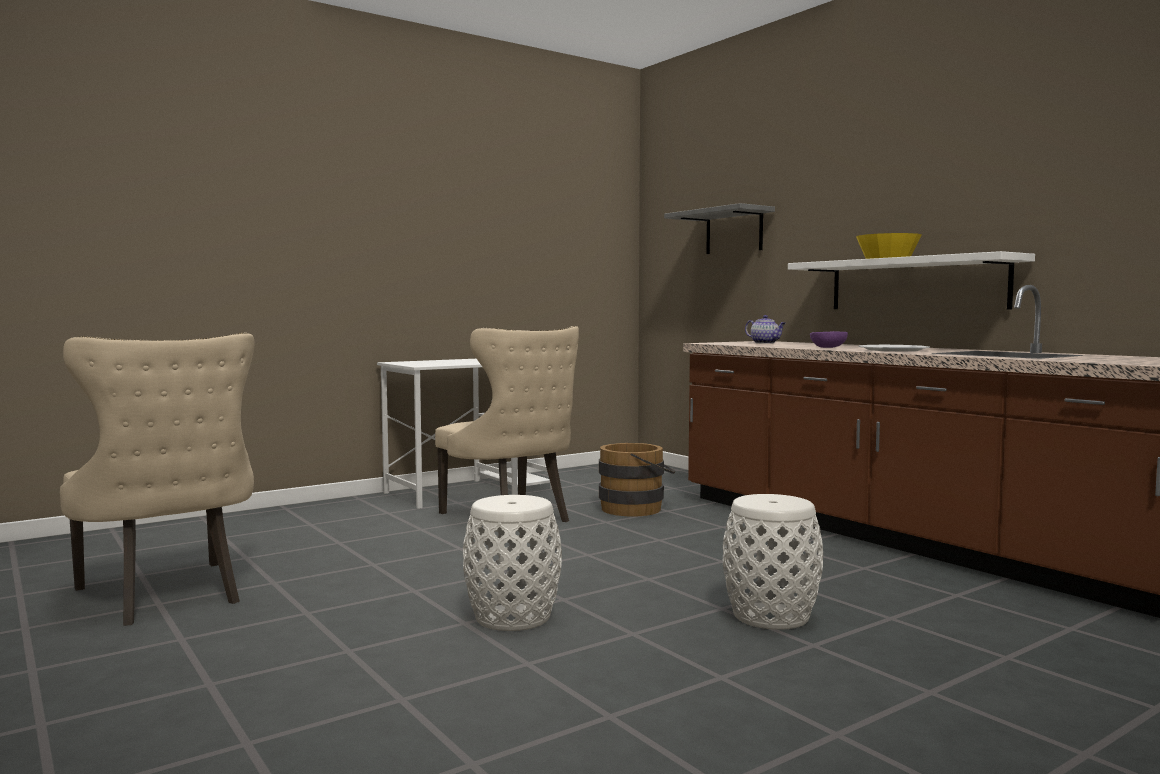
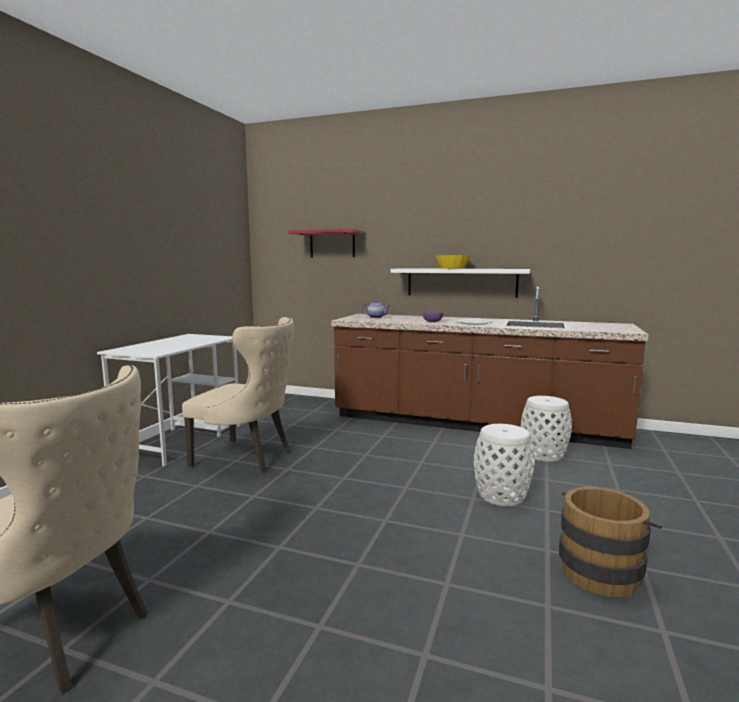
camera: 35 degrees left, 5 degrees up
(512, 618) = (380, 547): white stool -> white stool (544, 455)
(637, 509) = (317, 432): brown bucket -> brown bucket (602, 569)
(734, 232) = (332, 244): grey shelf -> red shelf

